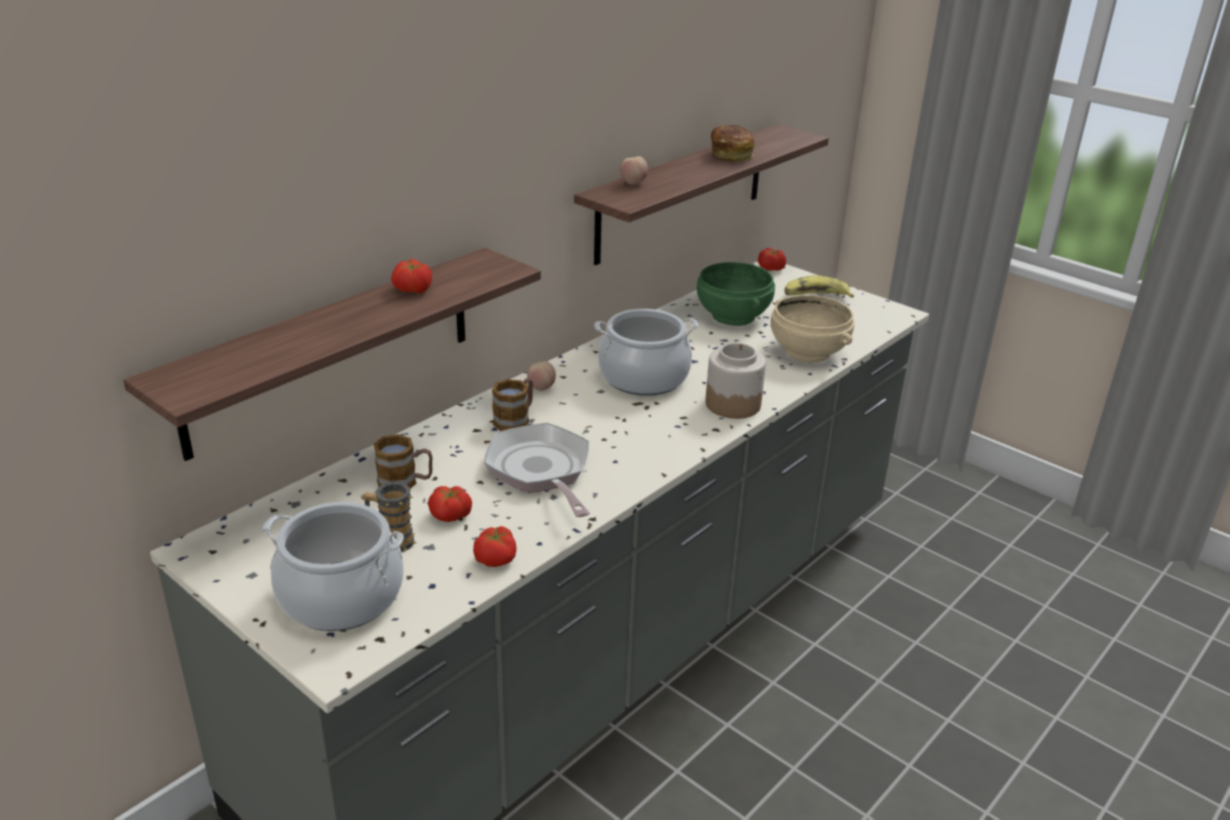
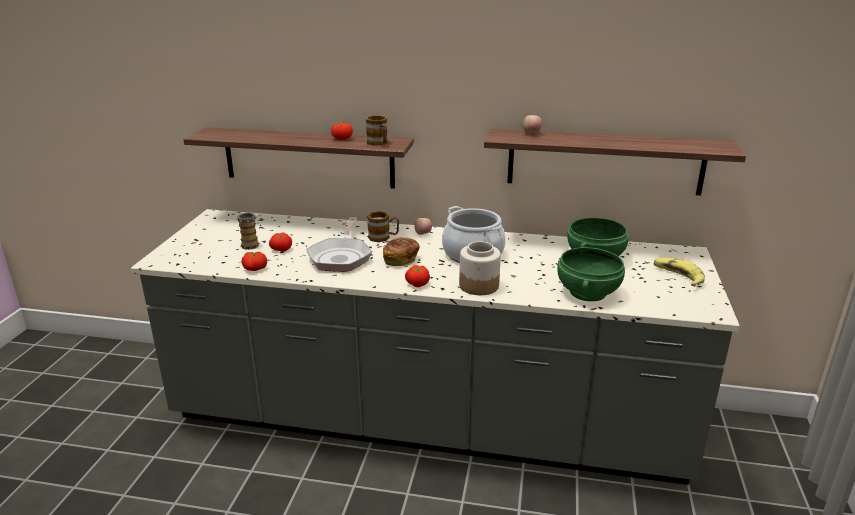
camera: 60 degrees right, 5 degrees down
(341, 596) = (201, 248): cooking pot -> none
(405, 482) = (299, 233): mug -> mug (379, 143)
(541, 472) = (341, 257): frying pan -> frying pan turned 150 degrees clockwise
(731, 155) = (636, 141): bread -> bread (401, 260)
(770, 268) = (690, 253): tomato -> tomato (417, 284)
(807, 352) = (586, 292): beige bowl -> green bowl

